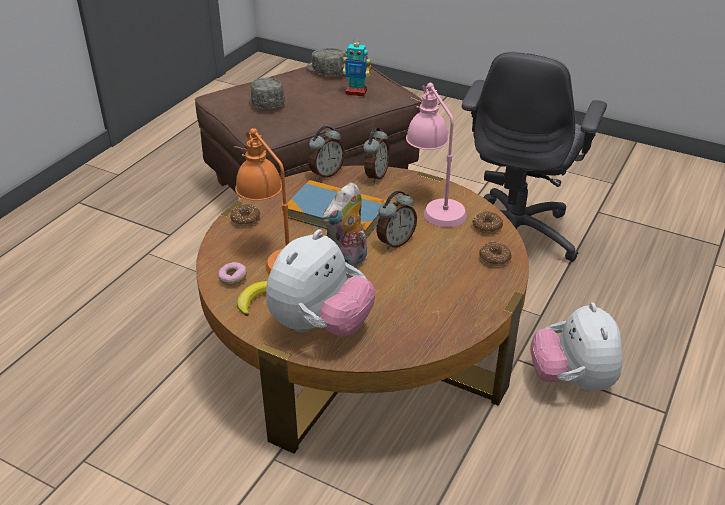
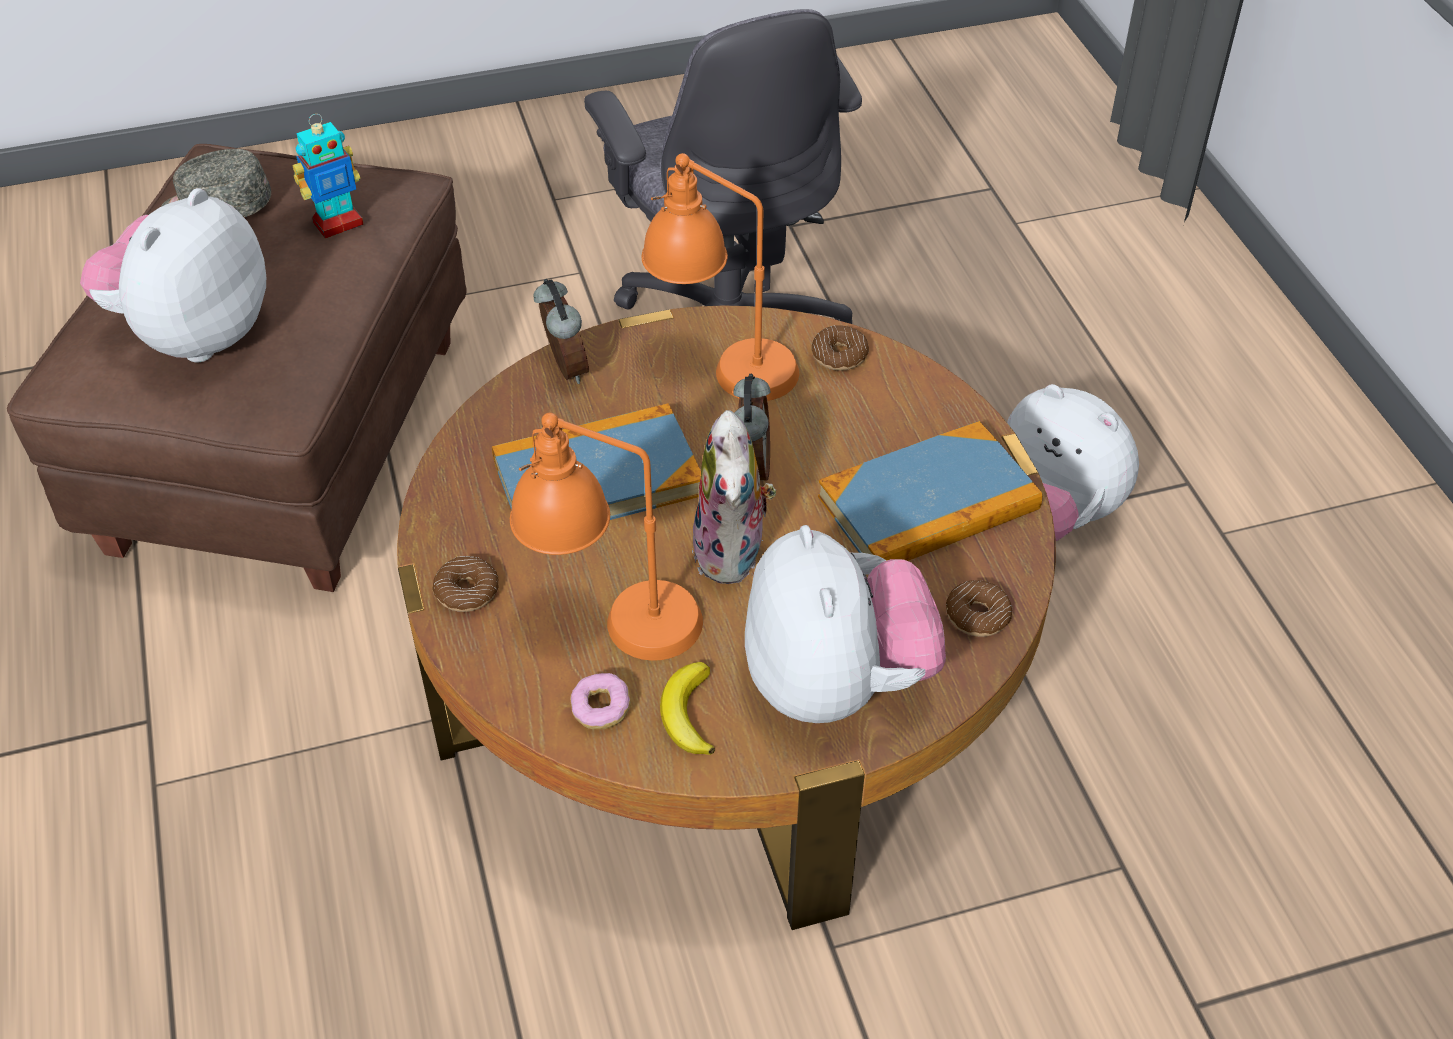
camera: 45 degrees left, 10 degrees up
(266, 101) = (194, 335): grey cap -> plush toy
(326, 173) = (479, 416): alarm clock -> none
(433, 205) = (720, 367): pink table lamp -> orange table lamp
(446, 294) = (928, 504): none -> book
(494, 258) = (913, 402): donut -> donut (977, 615)

